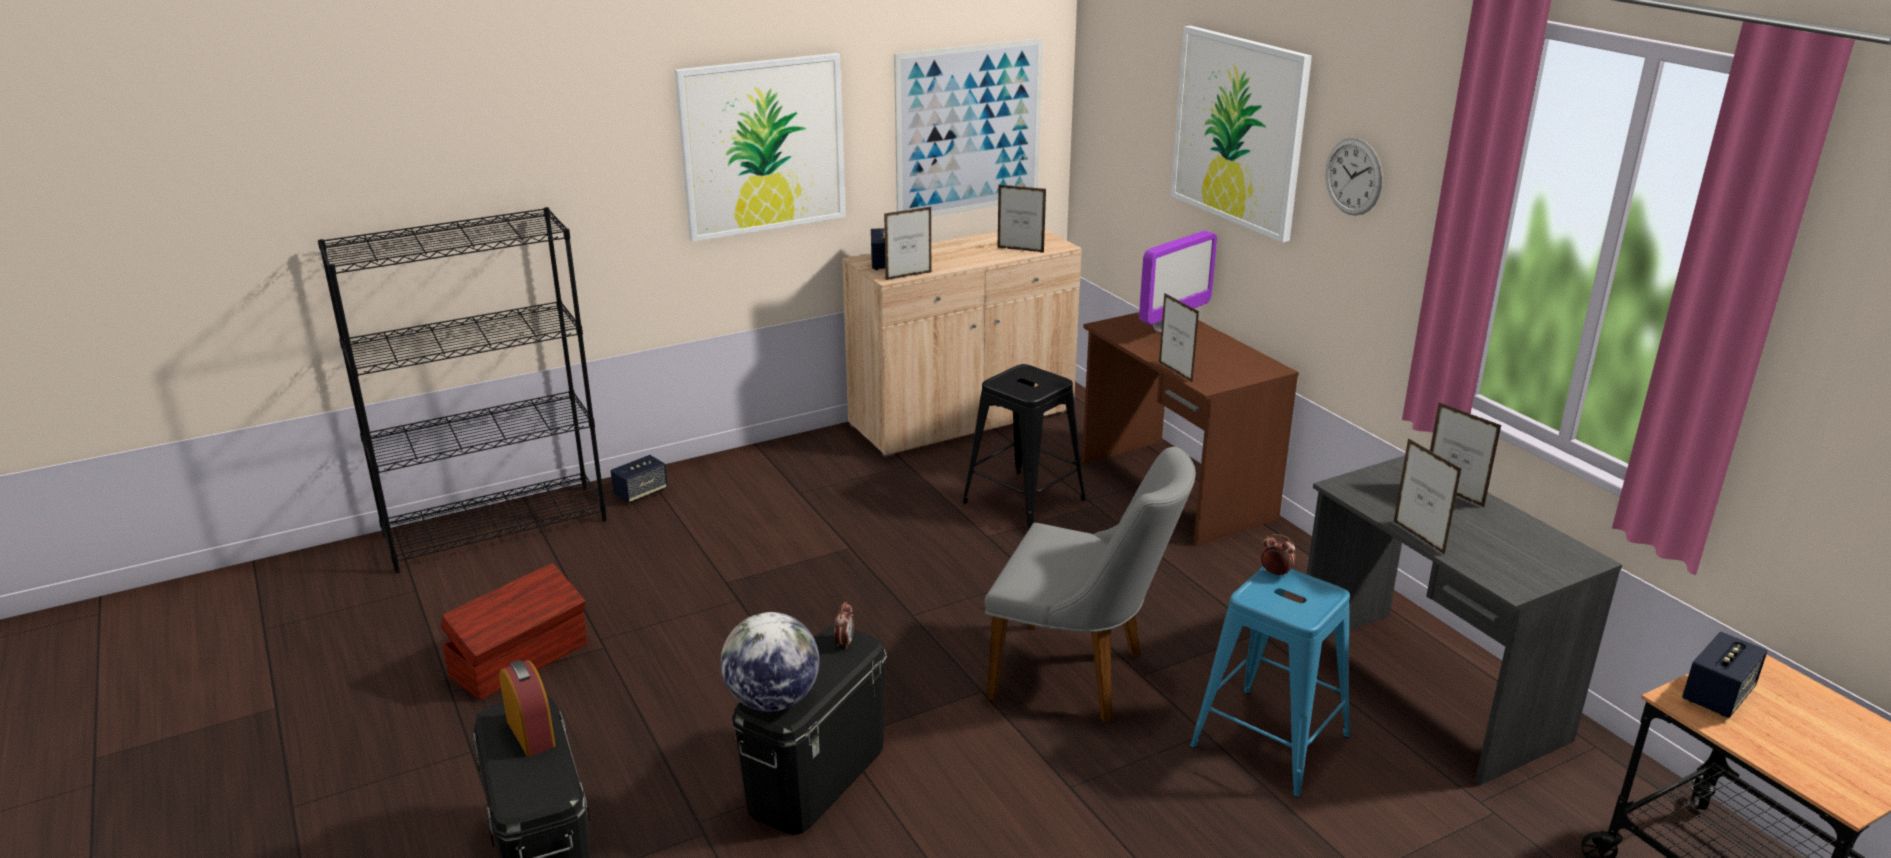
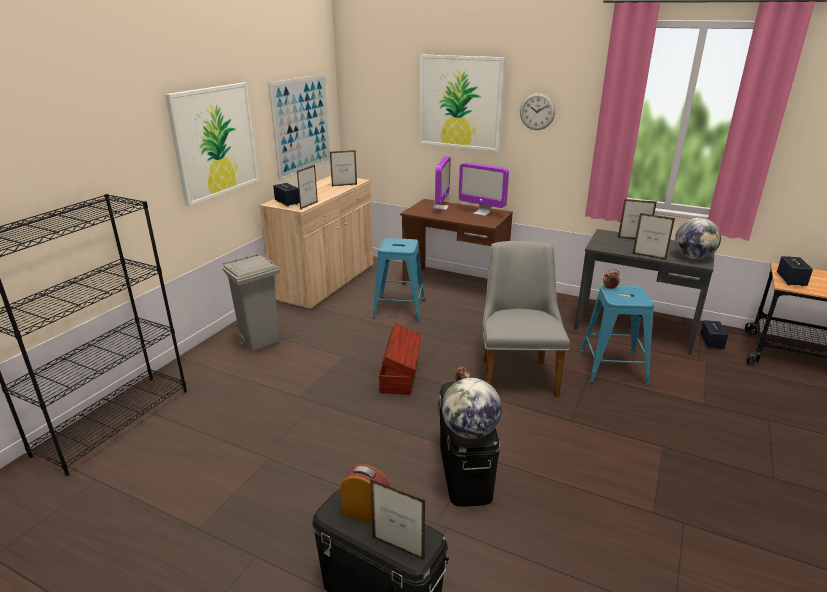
camera: 35 degrees left, 0 degrees up
(521, 660) = (224, 488): brown storage box -> brown storage box (400, 374)
(641, 493) = (191, 370): speaker -> speaker (711, 342)
(763, 485) = (260, 342): none -> grey trash can
(1024, 501) = (399, 309): black stool -> blue stool
(1082, 677) = (516, 373): grey chair -> grey chair turned 75 degrees counterclockwise
(1175, 372) = (468, 222): picture frame -> picture frame (398, 548)
(1231, 360) = (482, 213): none -> monitor
(1517, 569) = (693, 257): none -> globe

